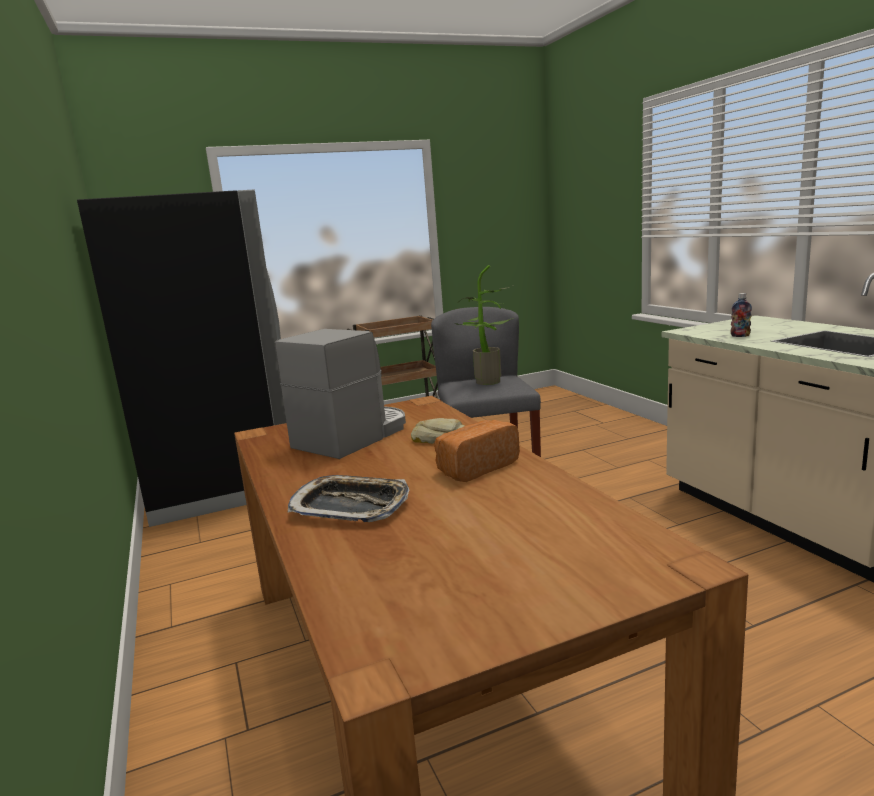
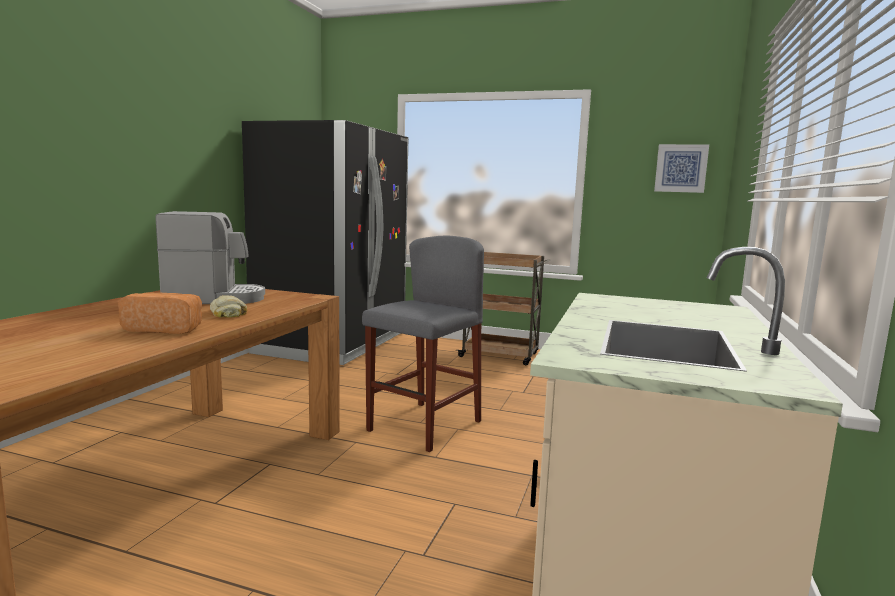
camera: 40 degrees right, 5 degrees down
(350, 506) = (66, 320): tray -> none
(486, 383) = (421, 305): potted plant -> none
(514, 212) = (681, 168): none -> picture
(740, 336) = (611, 310): bottle -> none

